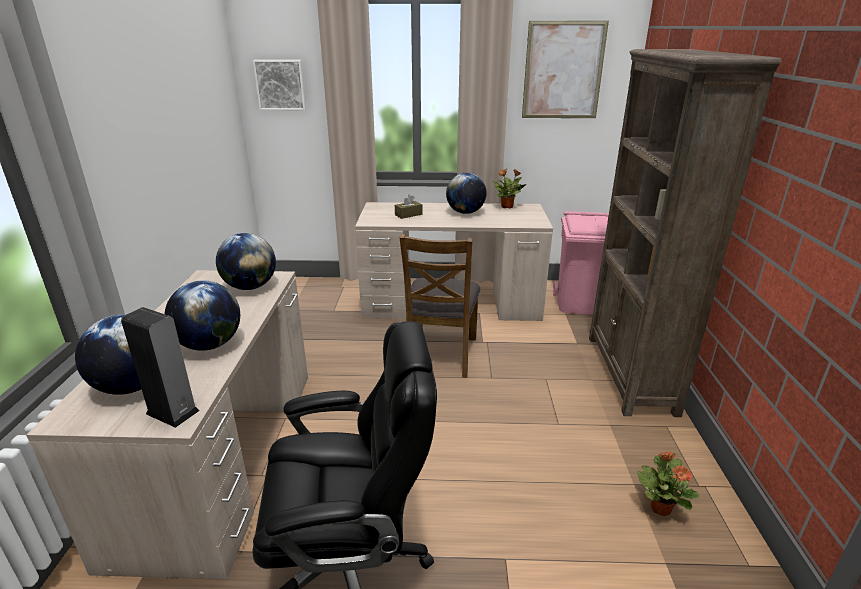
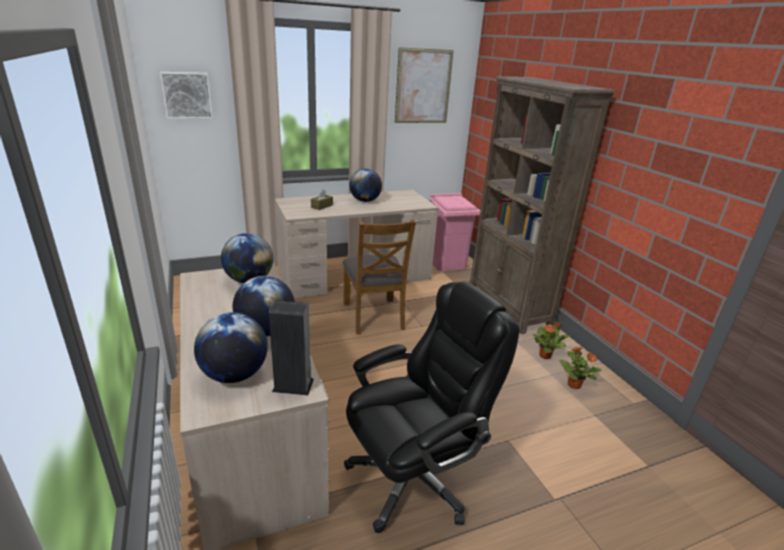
camera: 25 degrees left, 0 degrees up
(507, 207) = (392, 193): potted plant -> potted plant (545, 355)

